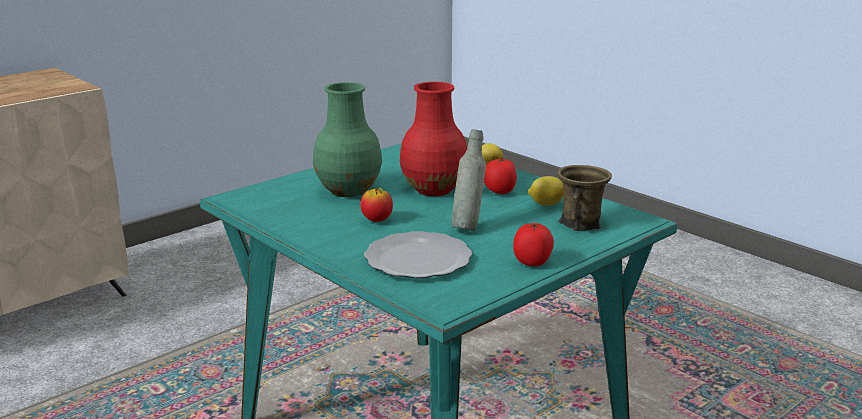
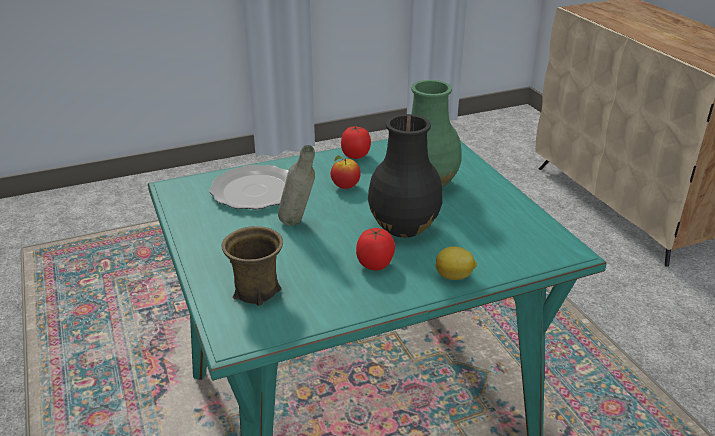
camera: 110 degrees right, 10 degrees up
(435, 190) = (403, 228): red vase -> black vase
(532, 262) = (201, 239): tomato -> tomato (356, 156)
(545, 204) = (322, 285): lemon -> none

